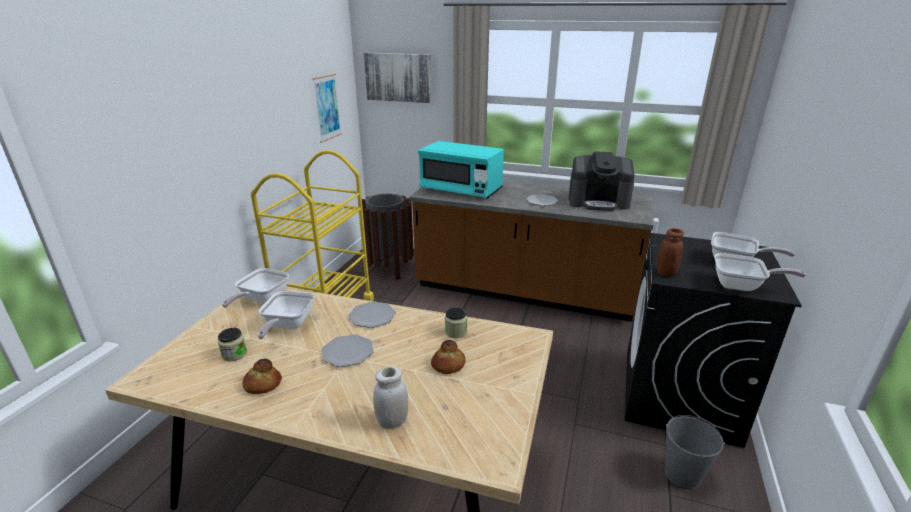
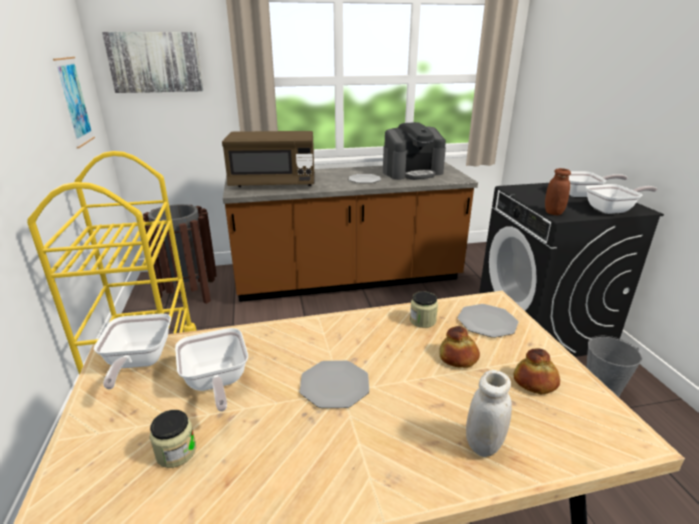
camera: 30 degrees left, 0 degrees up
(262, 385) = (270, 476): bread -> bread (536, 381)
(372, 316) = (313, 334): plate -> plate (487, 322)
(461, 190) = (273, 183): turquoise microwave -> brown microwave

